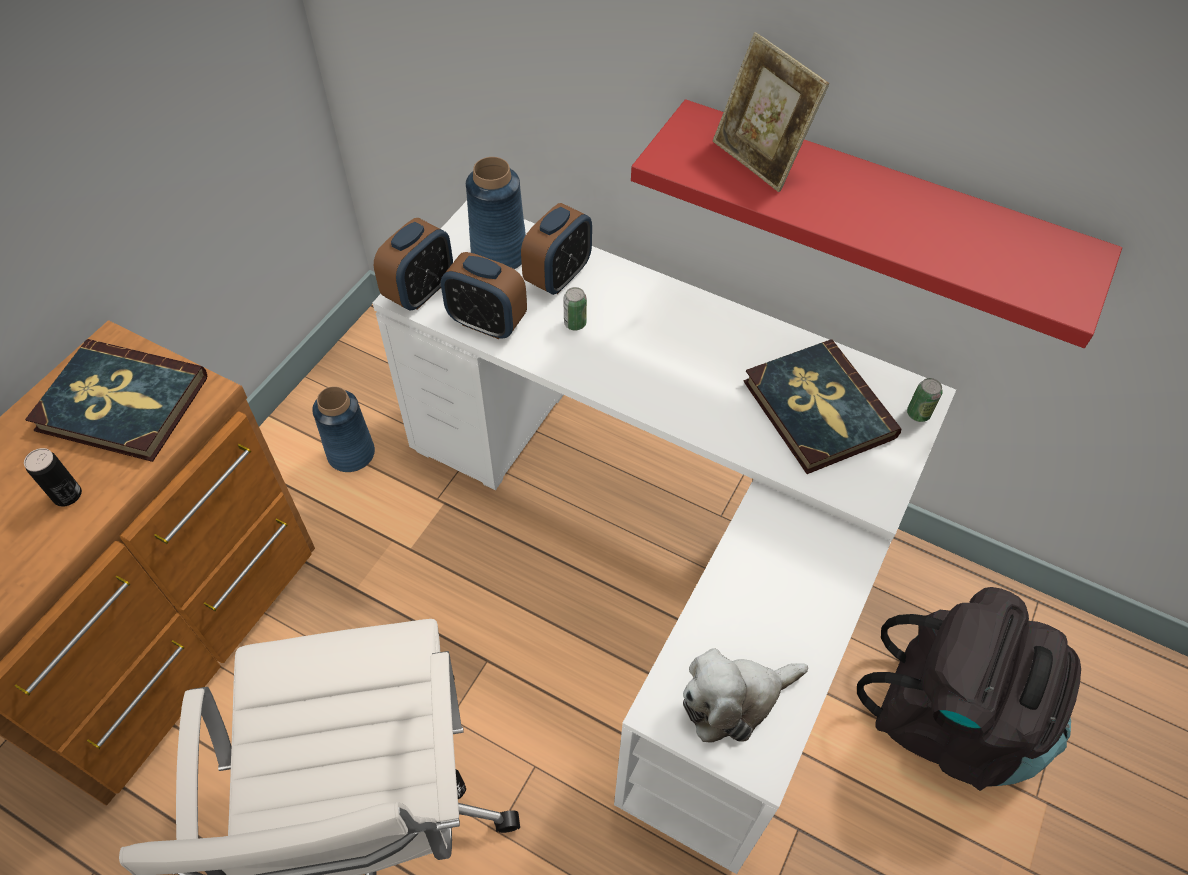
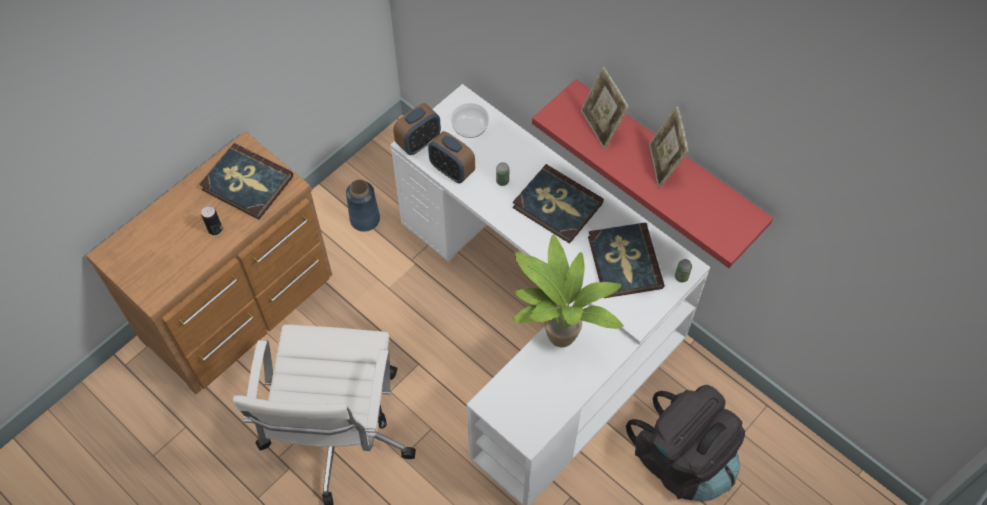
camera: 15 degrees right, 5 degrees up
(500, 255) = (470, 127): blue vase -> bowl
(558, 276) = (501, 148): alarm clock -> none
(676, 344) = (557, 206): none -> book
(734, 700) = (525, 406): plush toy -> none
(751, 564) = (558, 340): none -> potted plant
(893, 199) = (663, 165): none -> picture frame

